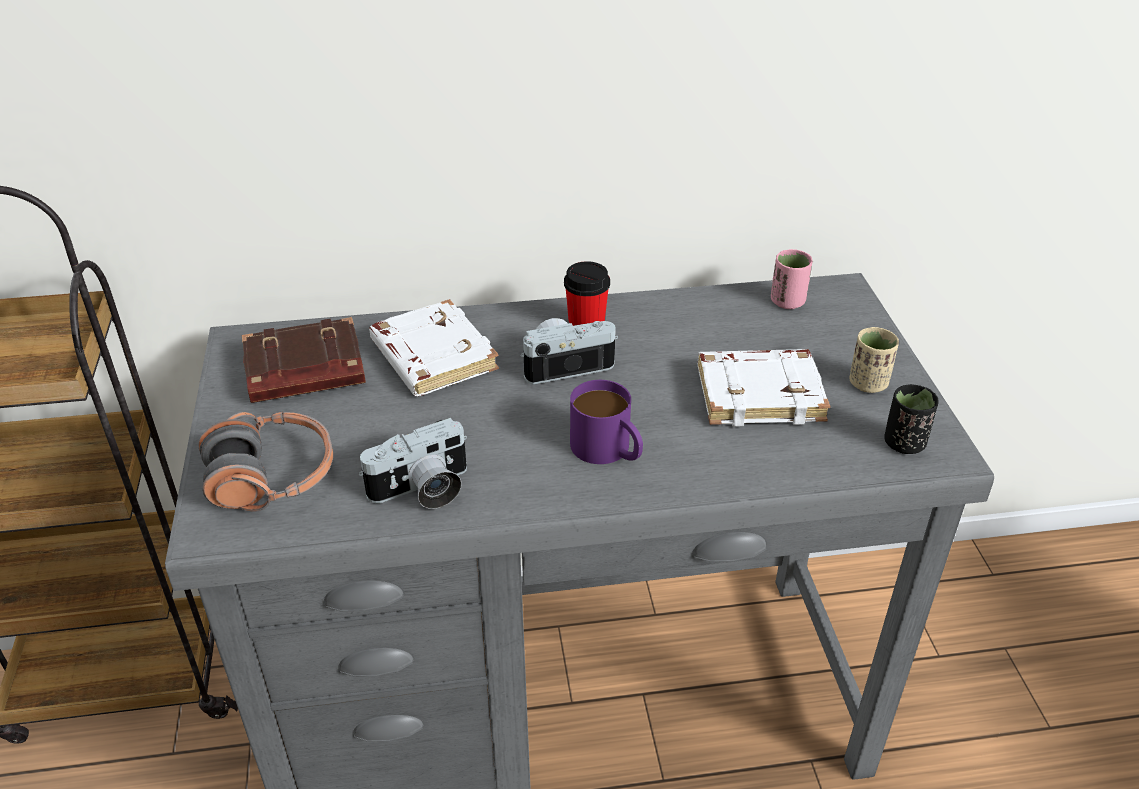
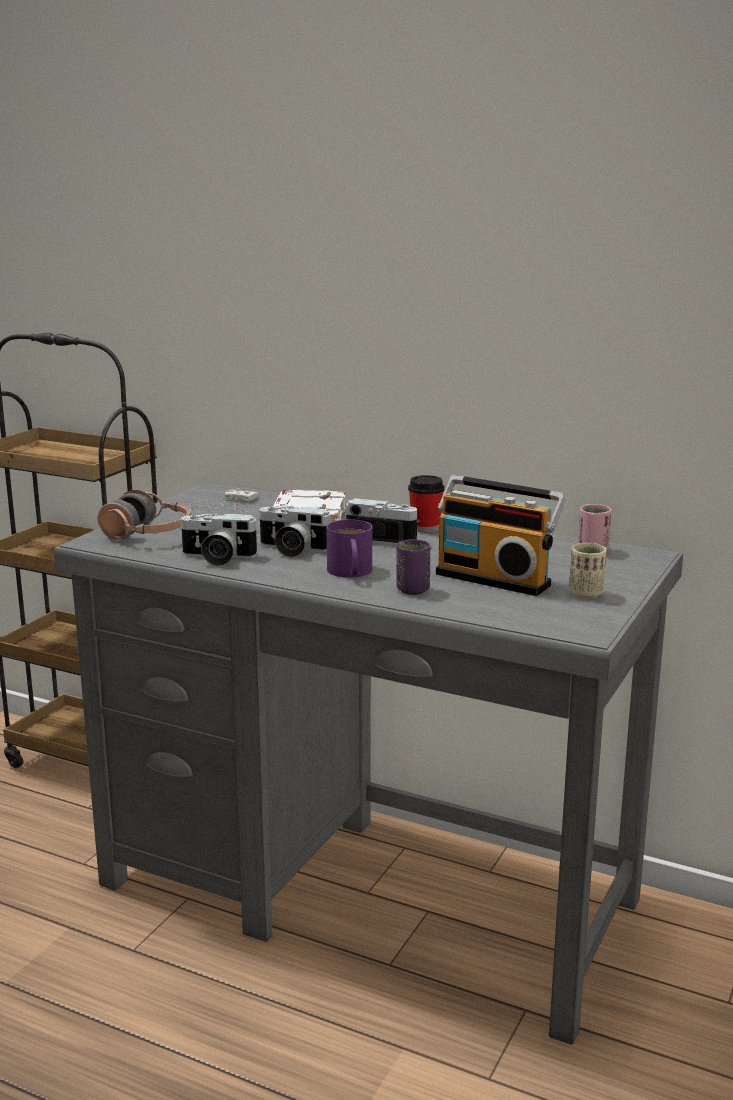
camera: 35 degrees right, 20 degrees down
(304, 371) = (225, 505): brown book -> white game controller
(491, 432) = (292, 550): none -> camera
(709, 454) = (412, 590): none -> purple cup
(760, 393) = (495, 578): white book -> radio
(904, 443) = (562, 621): black cup -> none

